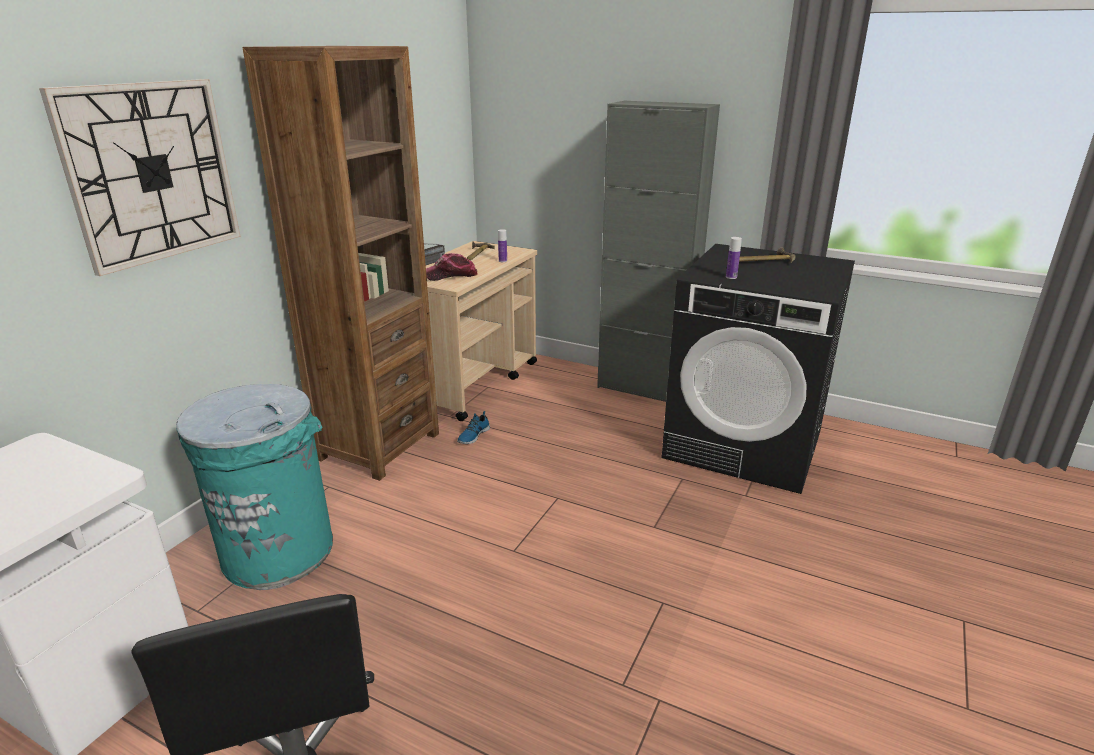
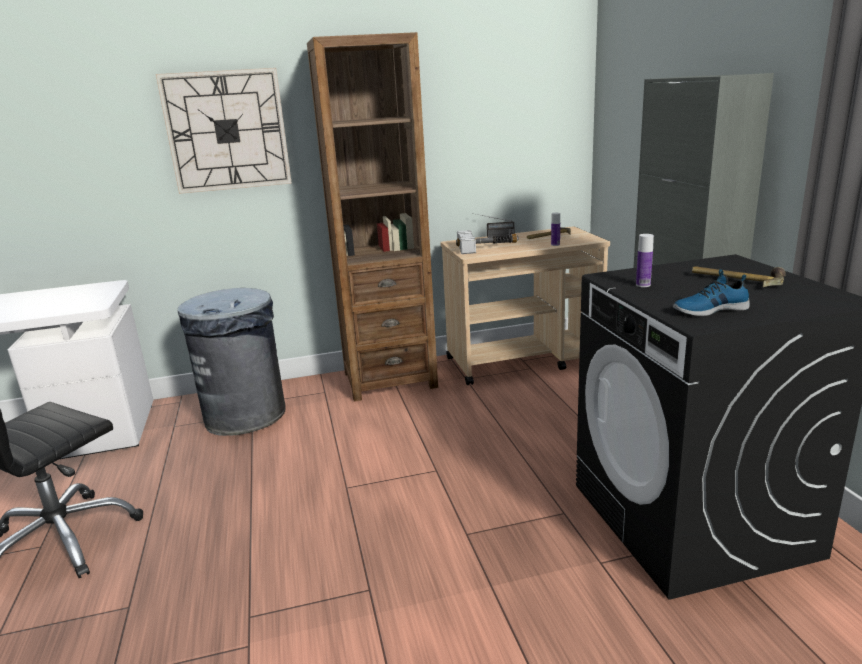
camera: 50 degrees right, 5 degrees down
(278, 551) = (246, 415): turquoise trash can -> grey trash can
(450, 275) = (487, 247): cap -> hammer
(473, 435) = (457, 398): shoe -> shoe (709, 309)

